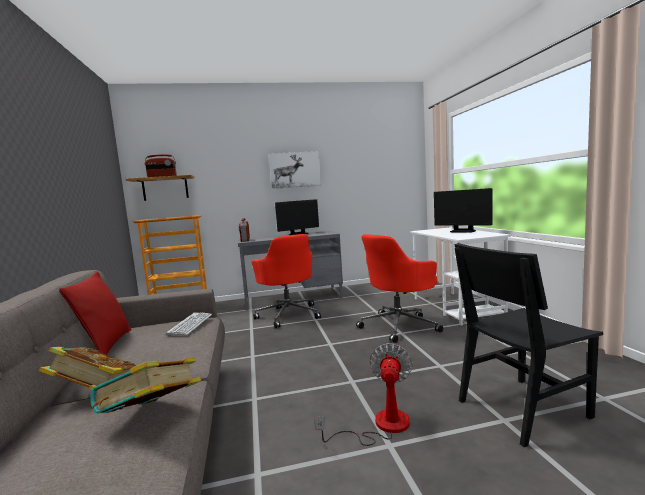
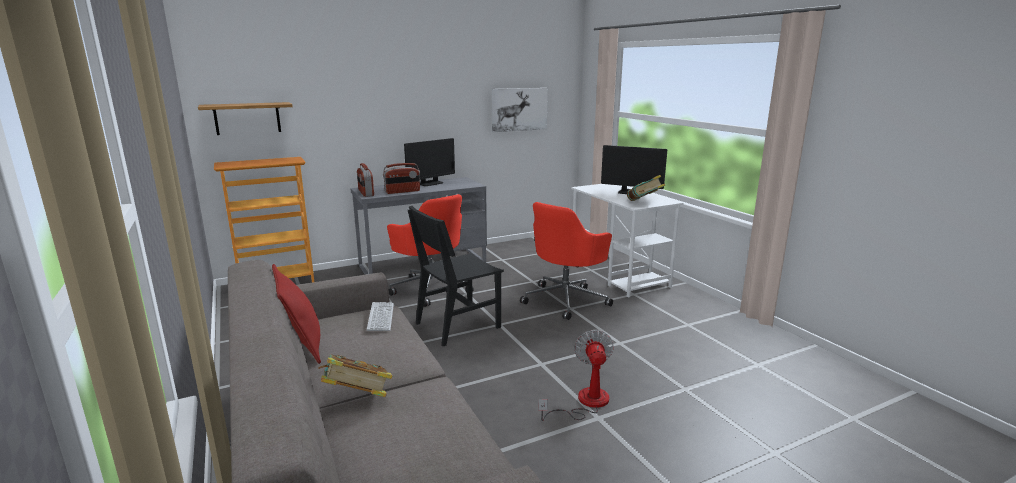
camera: 15 degrees left, 10 degrees up
(153, 416) = (439, 411): book -> book (644, 203)
(162, 177) = (245, 103): radio -> radio (402, 191)
(295, 170) = (424, 97): picture -> picture (519, 109)
(522, 408) = (697, 377): black chair -> black chair (457, 325)

